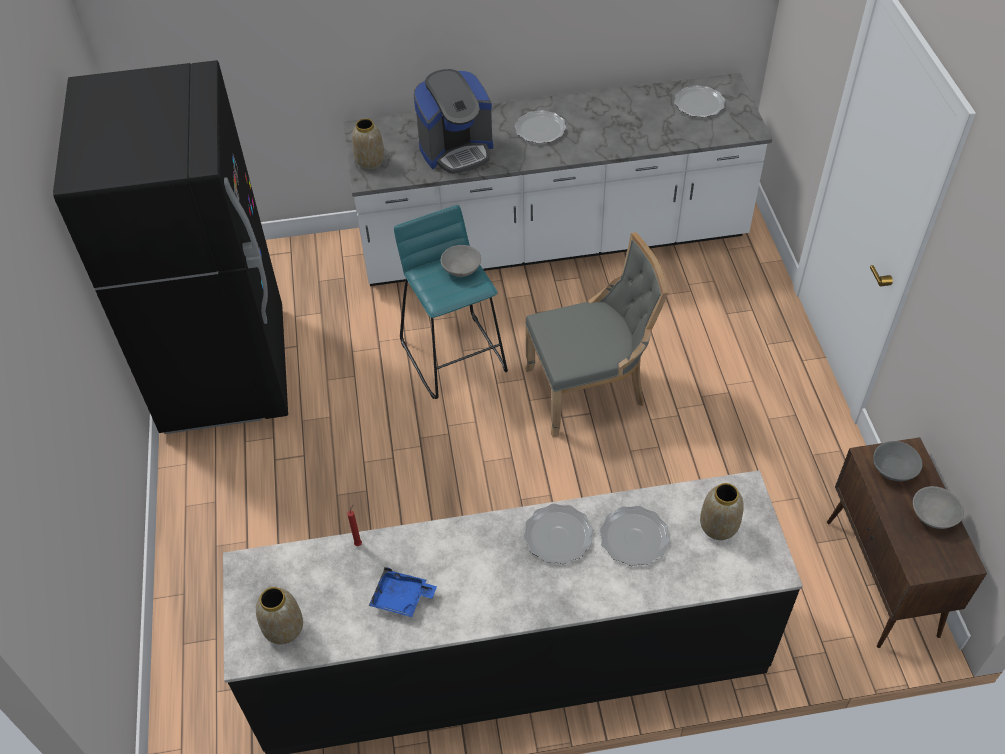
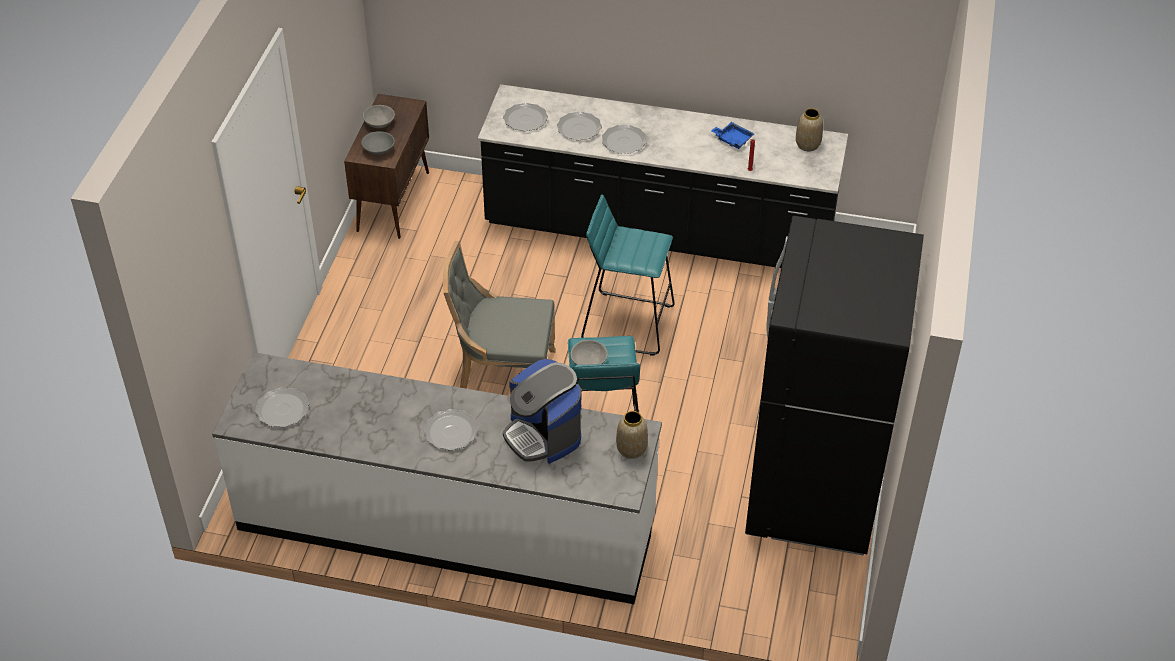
camera: 160 degrees left, 5 degrees down
(456, 150) = (543, 435): coffee machine -> coffee machine turned 120 degrees counterclockwise
(489, 499) = (627, 323): none -> turquoise stool
(719, 527) = (525, 119): vase -> plate

